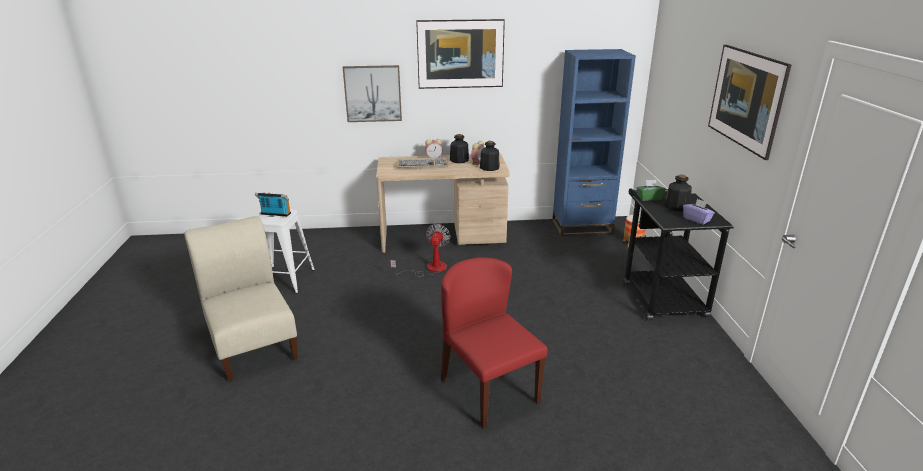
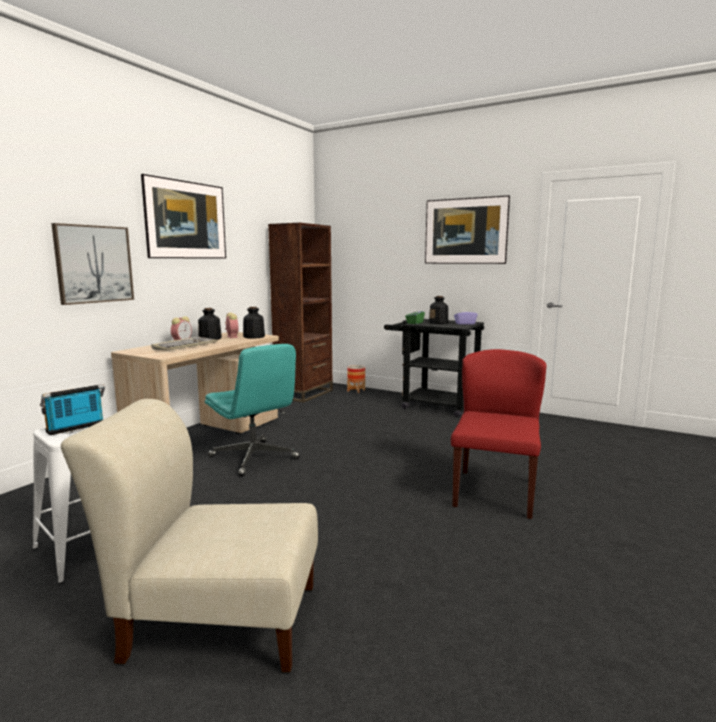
camera: 55 degrees left, 15 degrees down
(429, 269) = (254, 458): fan -> turquoise office chair
(488, 390) = (494, 492): red chair -> red chair turned 105 degrees clockwise
(582, 227) = (304, 394): blue bookcase -> brown bookcase

